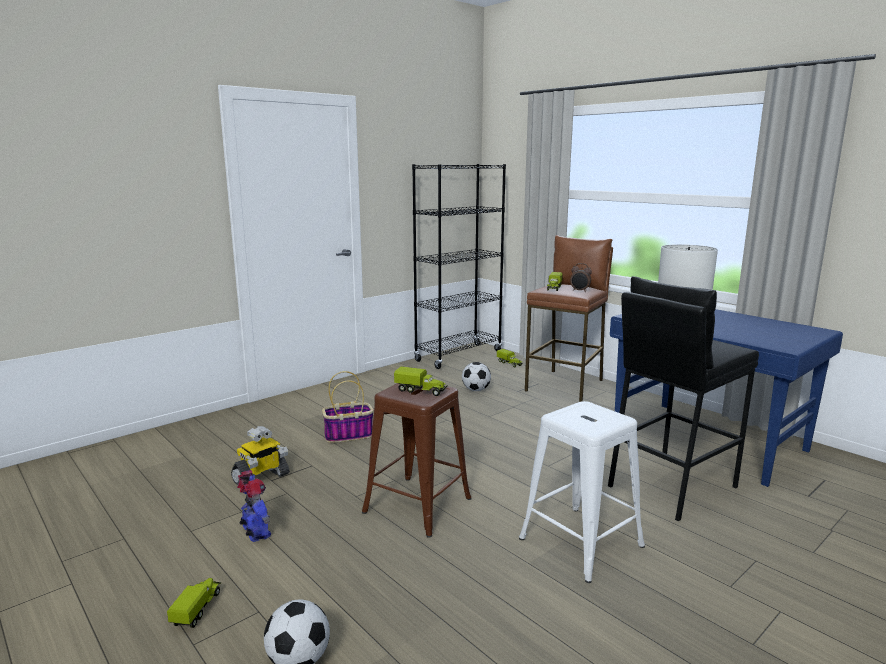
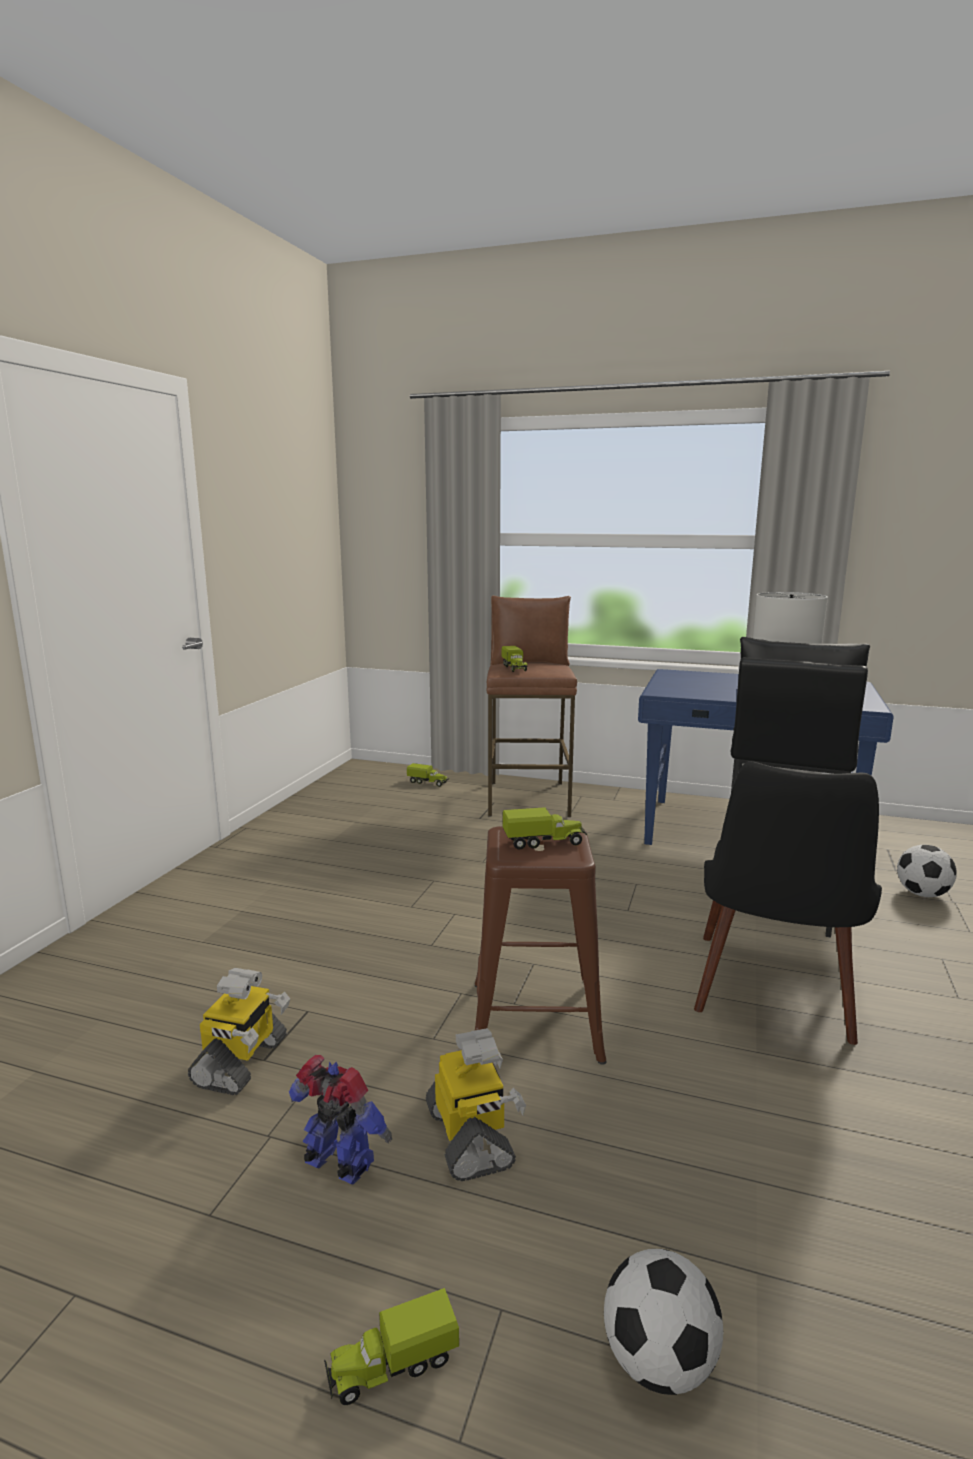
camera: 30 degrees left, 0 degrees up
(197, 609) = (392, 1366): toy truck -> toy truck turned 90 degrees counterclockwise
(323, 544) = (471, 1137): none -> toy robot
(349, 435) = (314, 942): basket -> none
(458, 356) = (348, 784): black bookcase -> none
(476, 390) = (425, 828): football -> football (922, 894)
(579, 291) = (551, 668): alarm clock -> none
(581, 542) = (774, 999): white stool -> black chair

